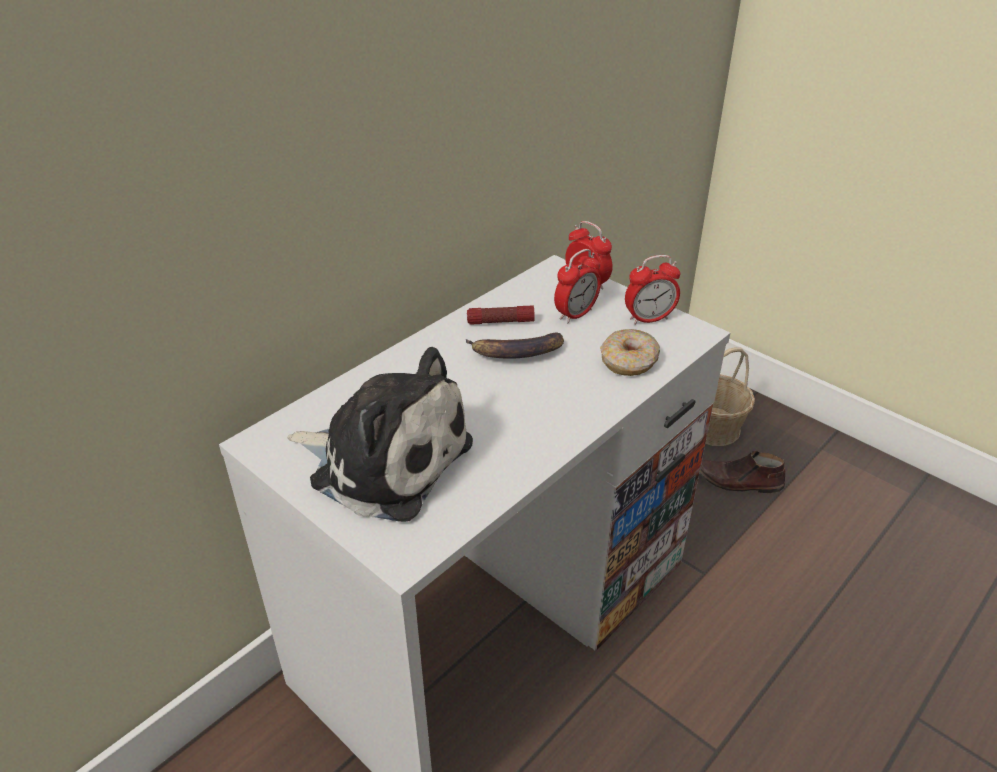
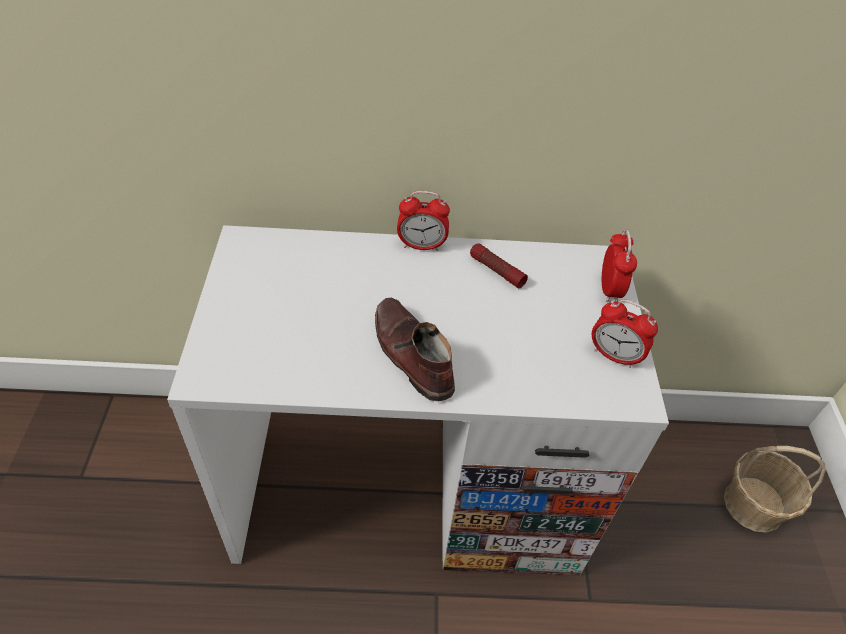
camera: 45 degrees right, 10 degrees up
(384, 460) = (281, 309): plush toy -> none
(516, 353) = (470, 302): banana -> none
(576, 314) = (561, 307): alarm clock -> alarm clock (421, 246)
(629, 362) = (540, 376): donut -> none
(738, 481) = (716, 564): brown shoe -> brown shoe (411, 355)

